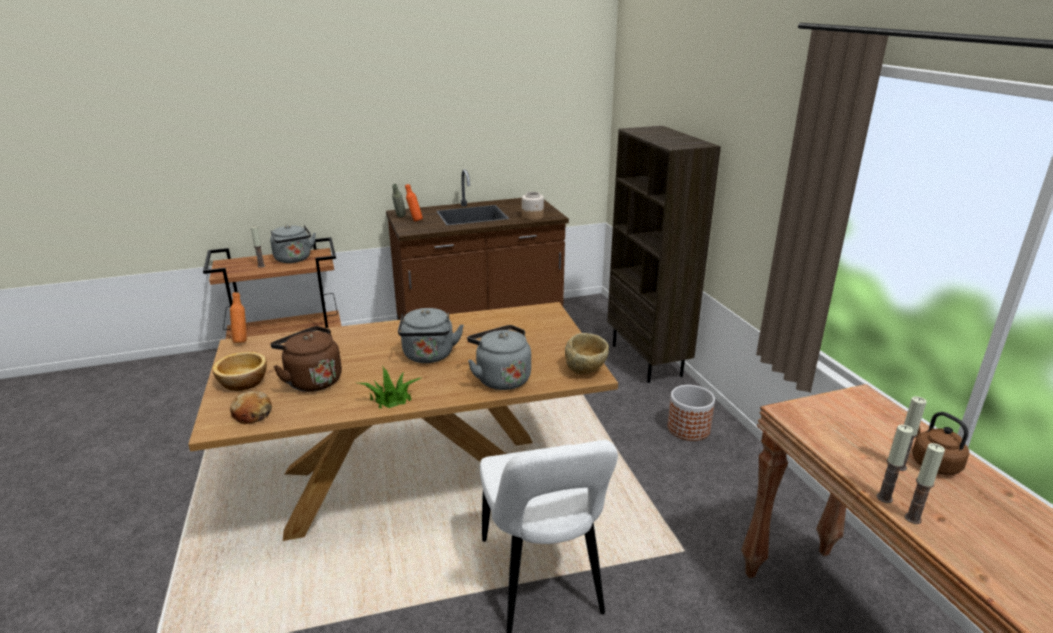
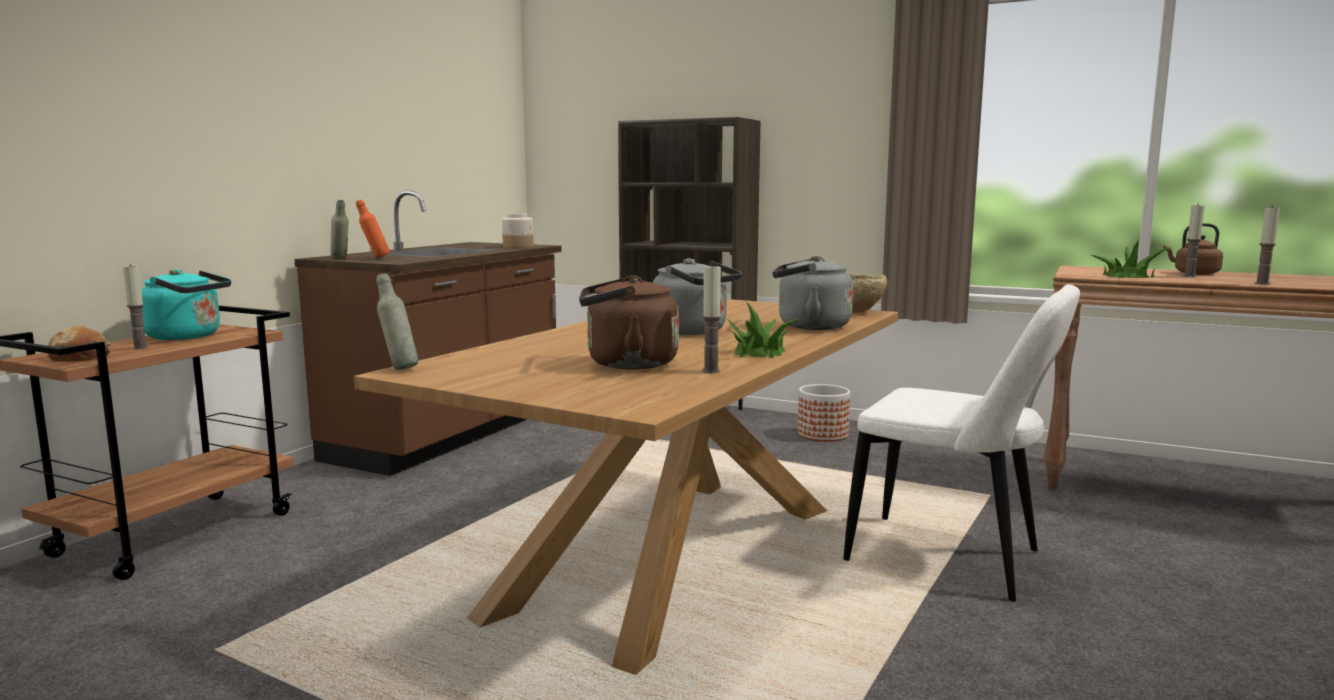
camera: 45 degrees left, 15 degrees down
(242, 340) = (398, 368): orange bottle -> grey bottle
(244, 382) = (540, 383): bowl -> none
(252, 414) = (649, 392): bread -> bread (81, 357)
(294, 259) = (188, 336): grey kettle -> turquoise kettle
(835, 436) = (1128, 276): none -> potted plant
(884, 498) = (1229, 282): candle -> candle (711, 371)

